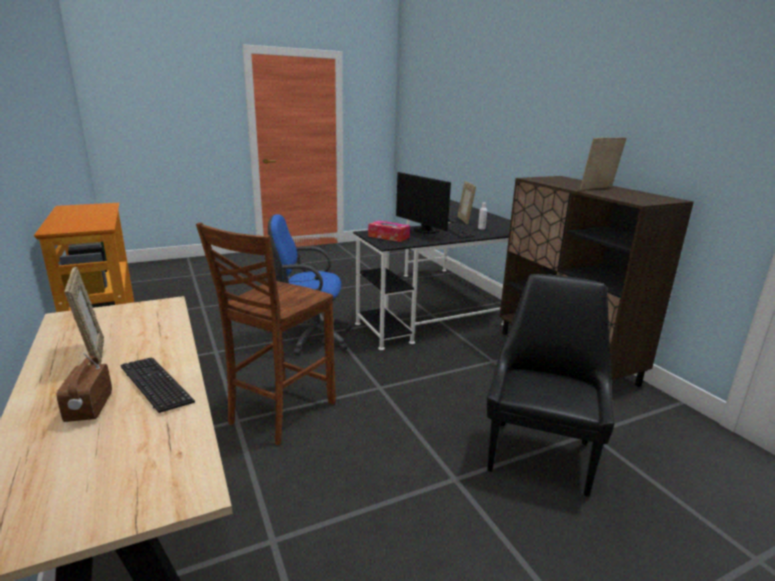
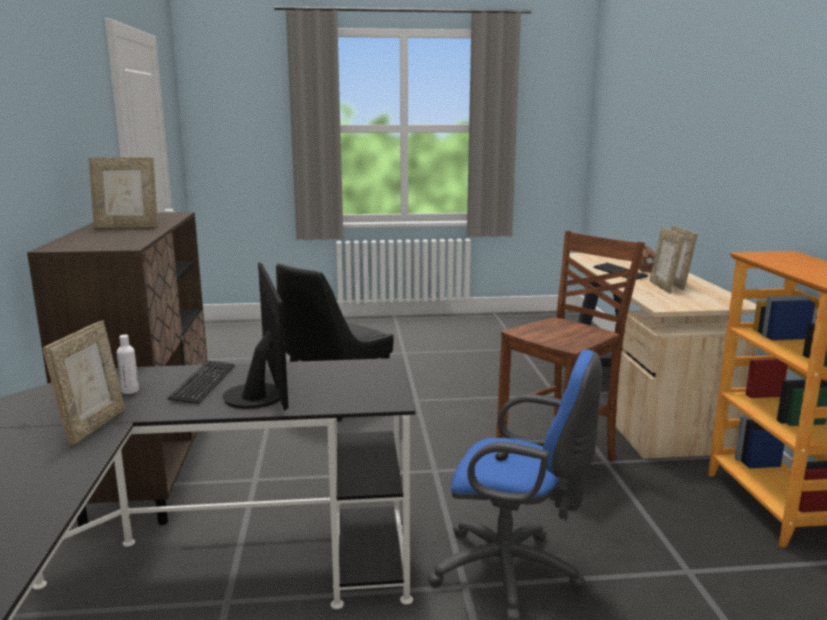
camera: 160 degrees left, 5 degrees down
(123, 345) = (663, 287): none -> picture frame
(388, 237) = (358, 384): tissue box -> none

